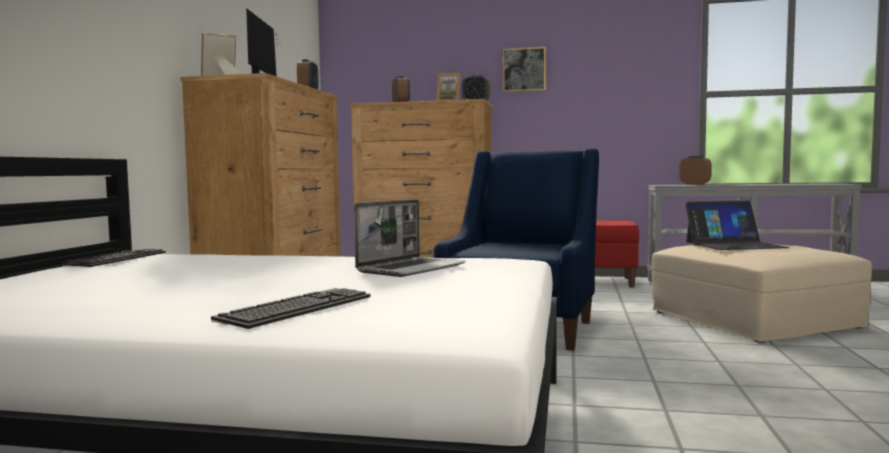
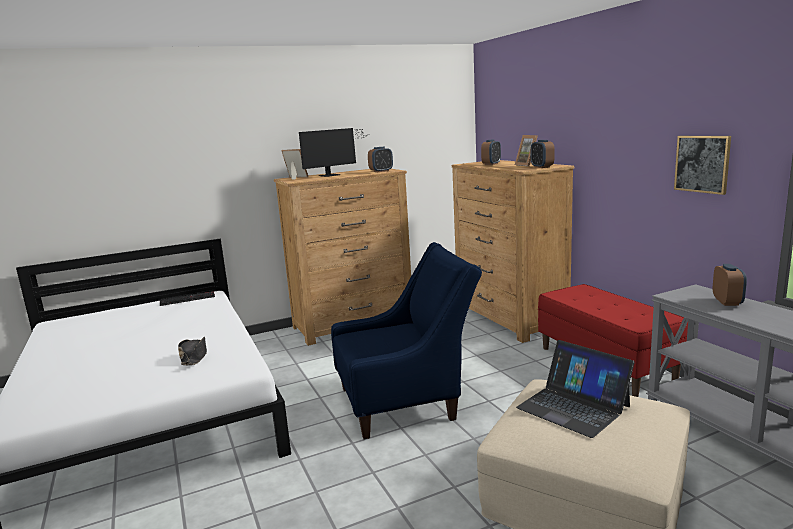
camera: 55 degrees right, 10 degrees up
(297, 307) = (68, 375): keyboard -> none
(411, 268) = (194, 357): laptop -> black hat
(524, 69) = (603, 128): picture -> picture (702, 164)

